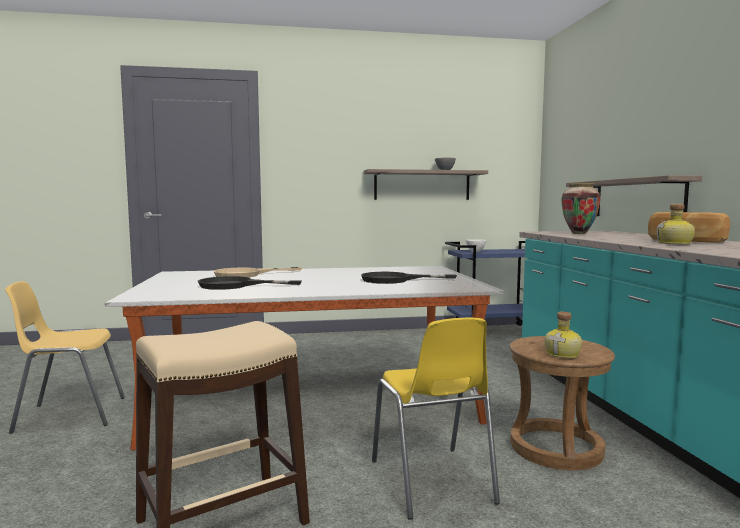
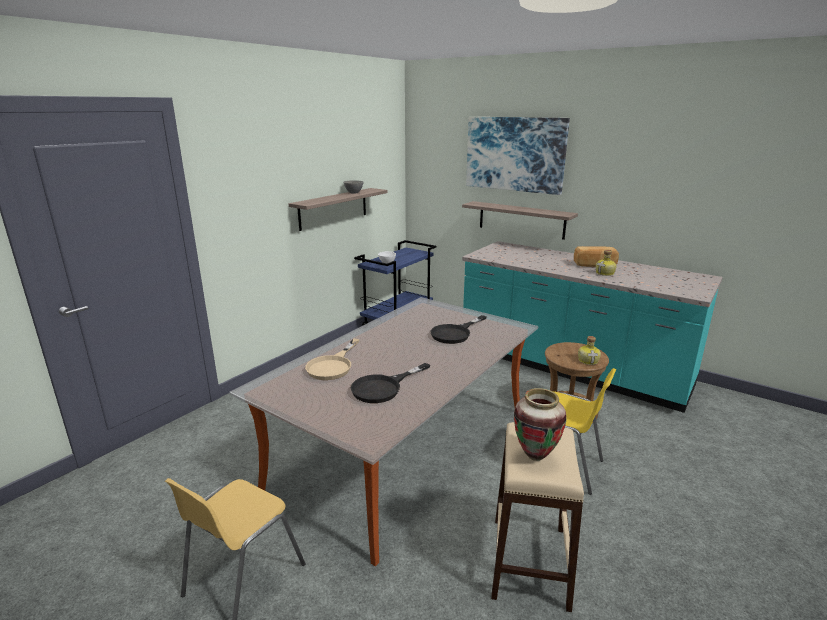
camera: 45 degrees left, 15 degrees up
(579, 233) = (510, 256): vase -> vase (535, 455)
(631, 110) = (515, 154): none -> picture

